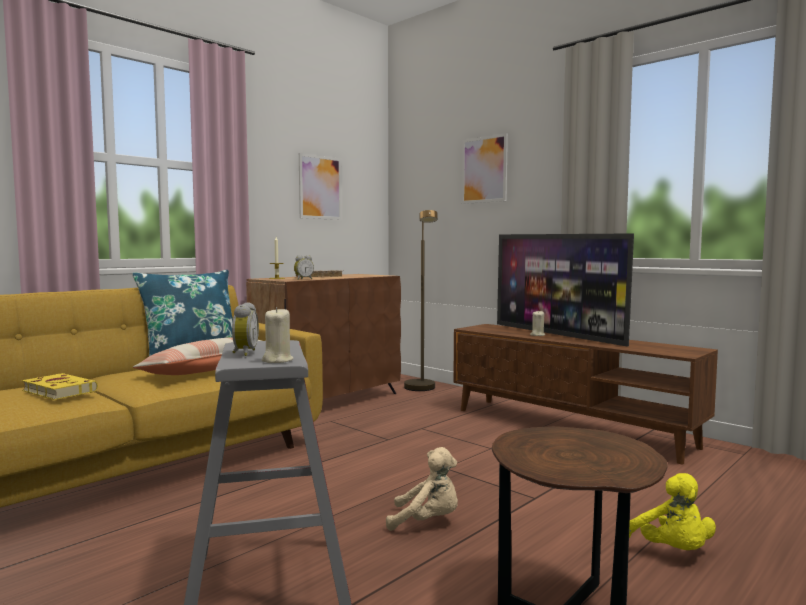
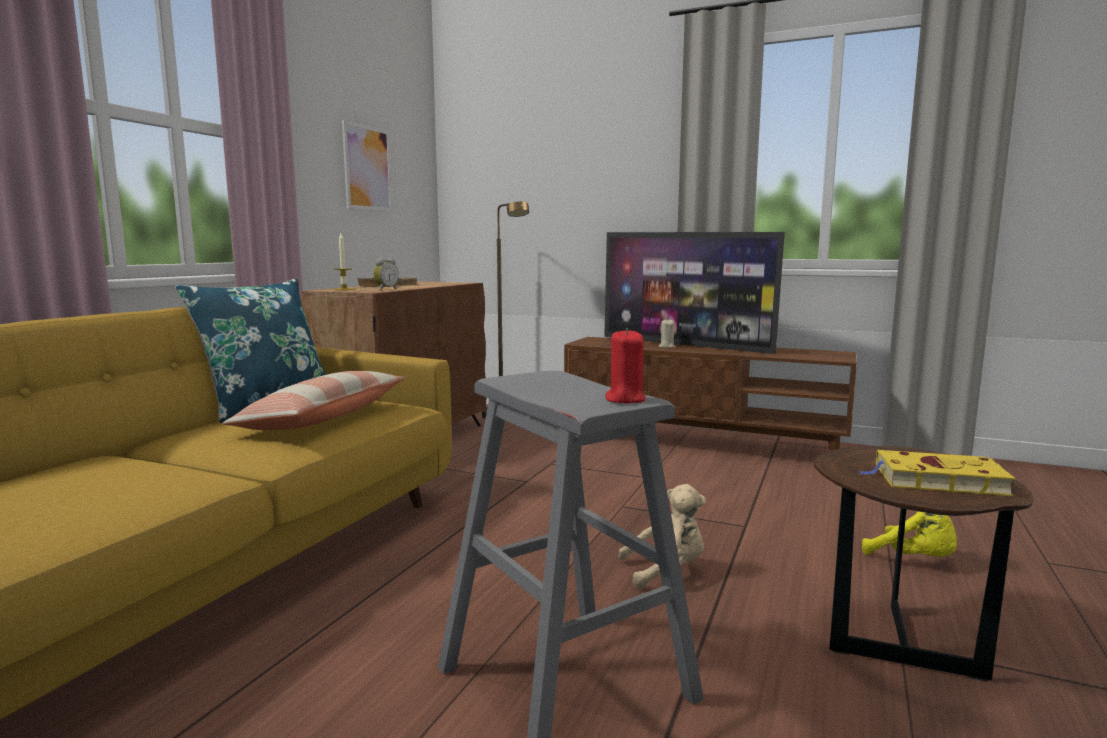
camera: 20 degrees left, 5 degrees up
(58, 391) = (137, 470): yellow book -> yellow book (935, 480)
(243, 353) = (545, 392): alarm clock -> none
(277, 360) = (625, 399): beige candle -> red candle
(484, 169) = (573, 154): picture -> none

